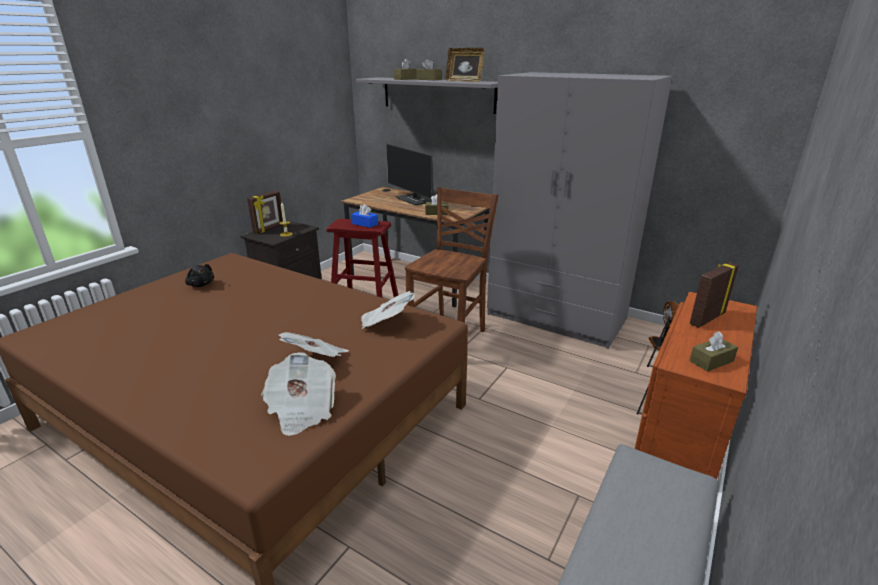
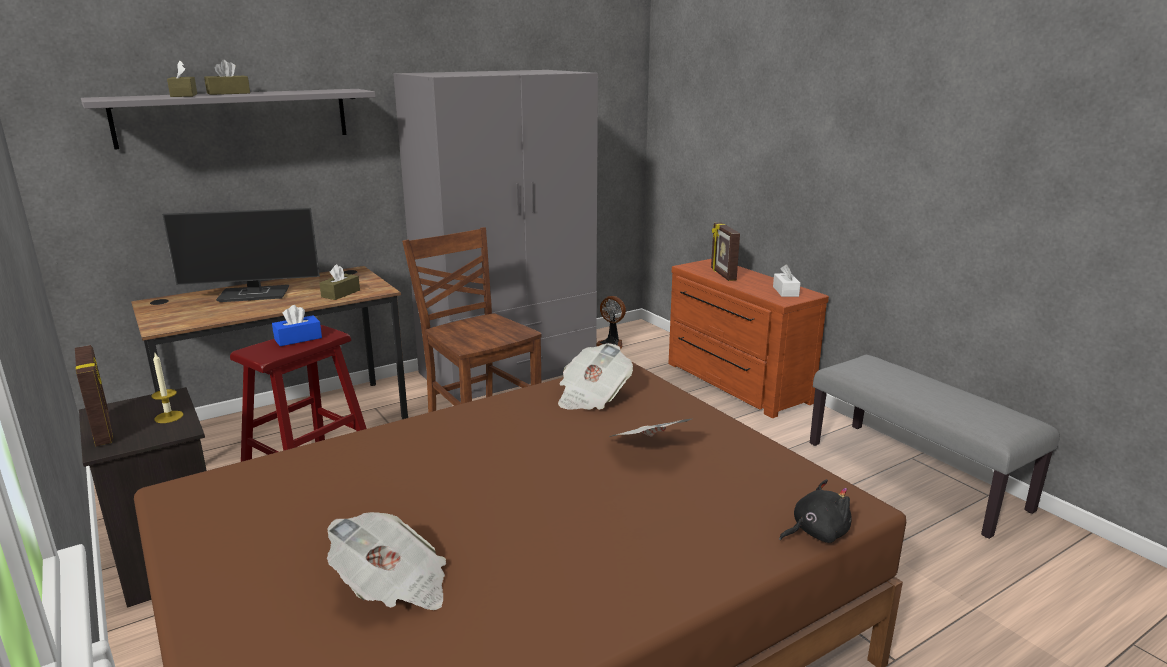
camera: 65 degrees left, 5 degrees down
(201, 284) = (272, 528): black plush toy -> black plush toy (816, 533)
(301, 409) = (753, 469): newspaper -> newspaper (393, 587)
(464, 81) = (311, 91): picture frame -> none
(711, 361) = (785, 291): brown tissue box -> white tissue box

